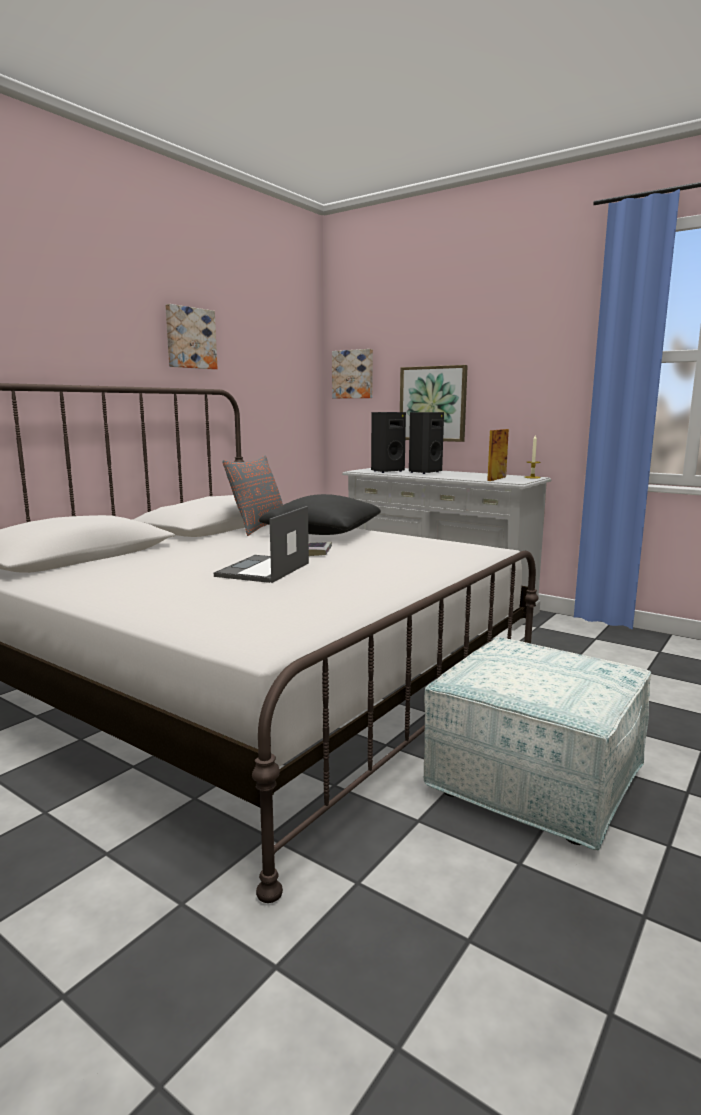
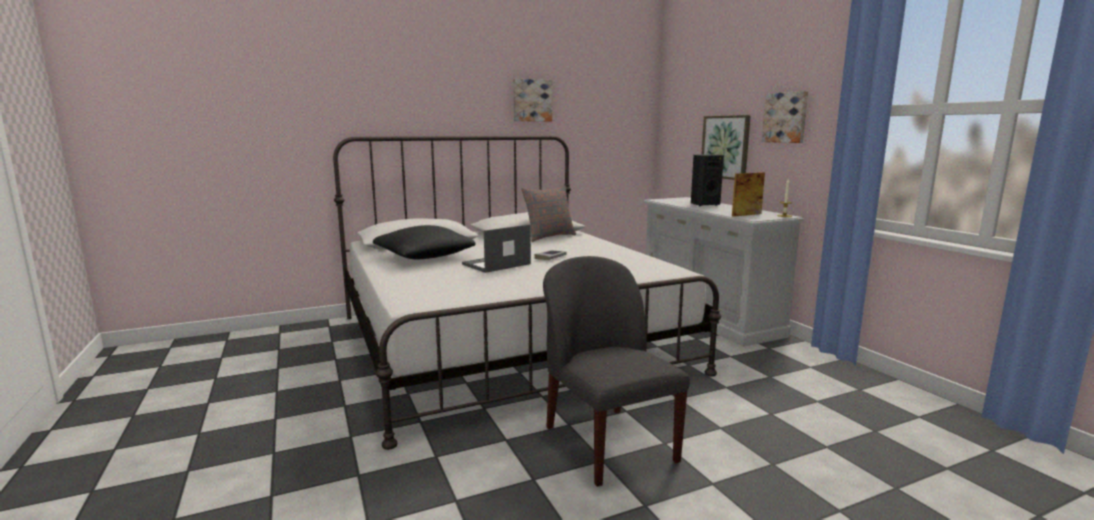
camera: 30 degrees right, 0 degrees up
(322, 532) = (584, 245): black pillow -> black pillow (424, 256)
(353, 374) = (675, 121): picture -> picture (786, 117)
(386, 471) = (677, 201): black speaker -> none
(534, 781) = (607, 442): white ottoman -> grey chair

